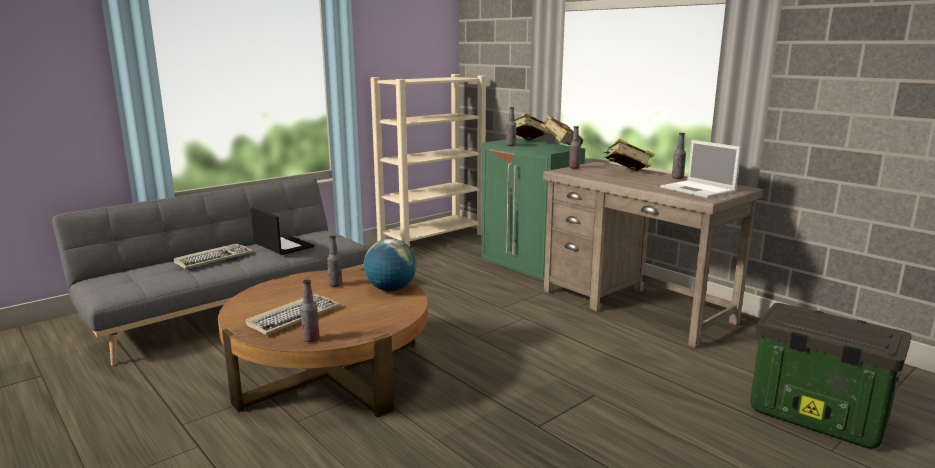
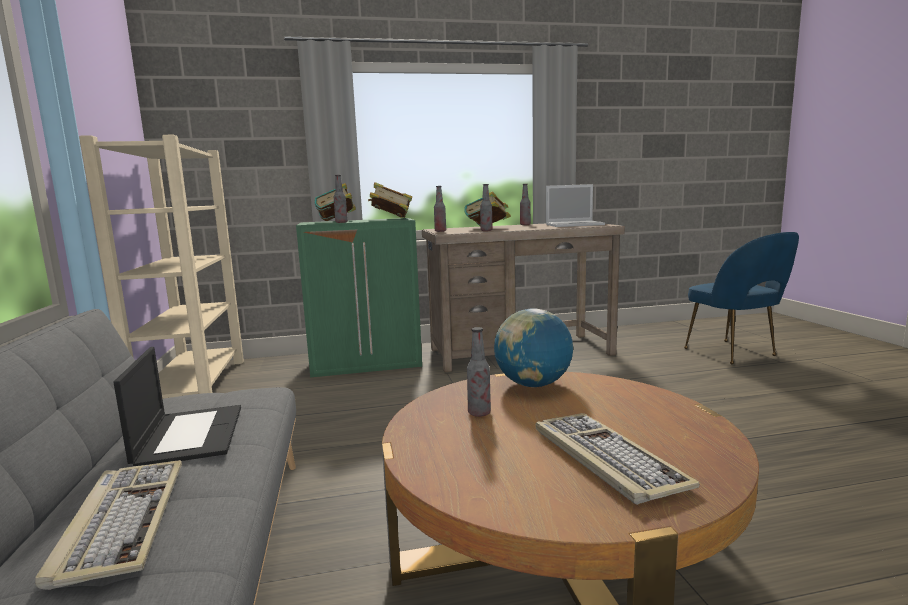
camera: 60 degrees left, 5 degrees down
(282, 245) = (189, 434): laptop -> laptop turned 90 degrees clockwise
(311, 339) = (712, 454): bottle -> bottle (486, 230)
(814, 416) = (734, 354): storage box -> blue chair

